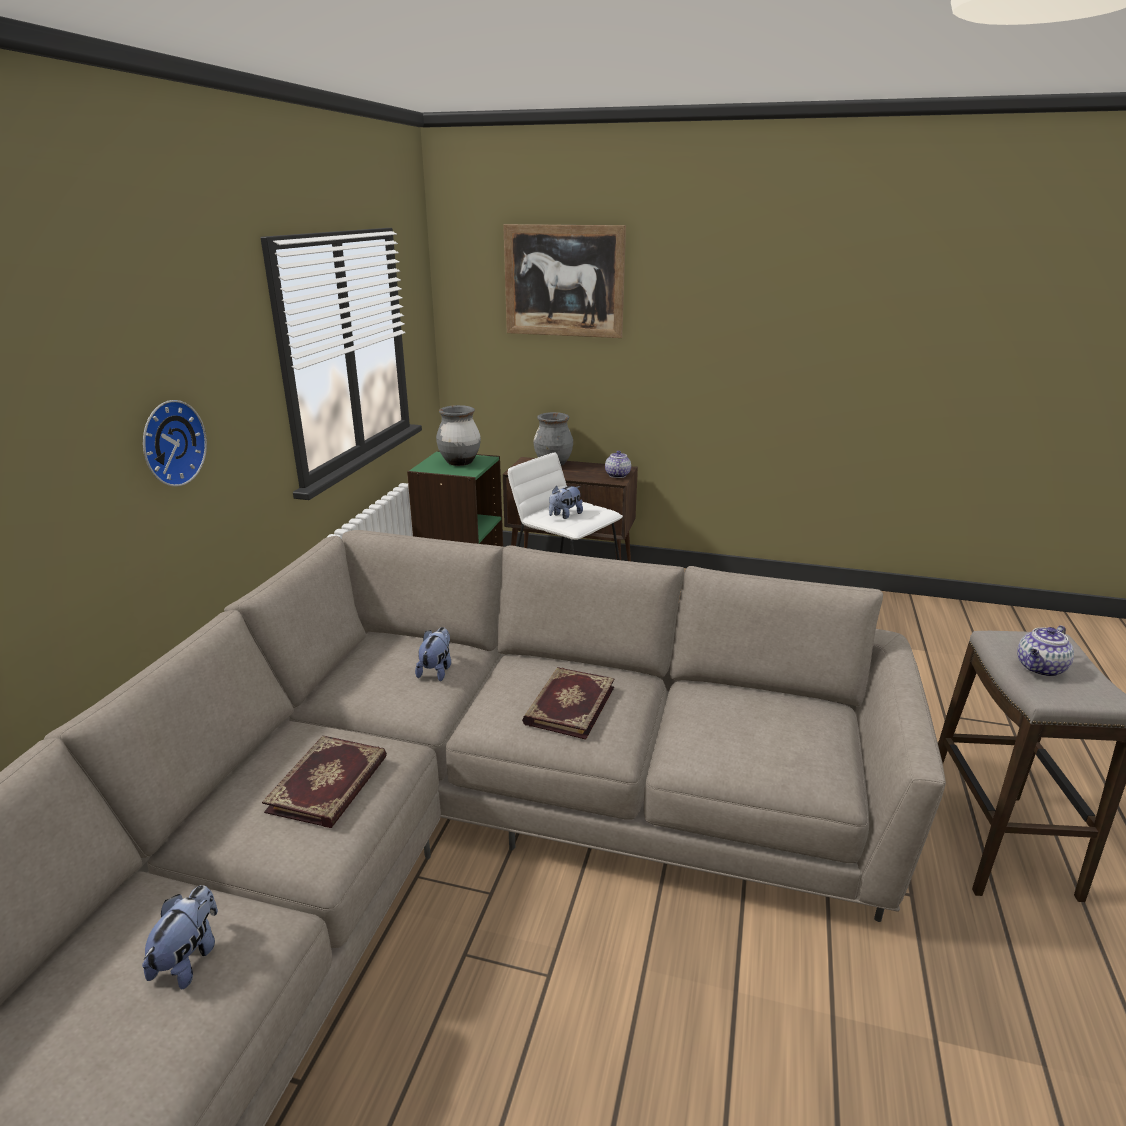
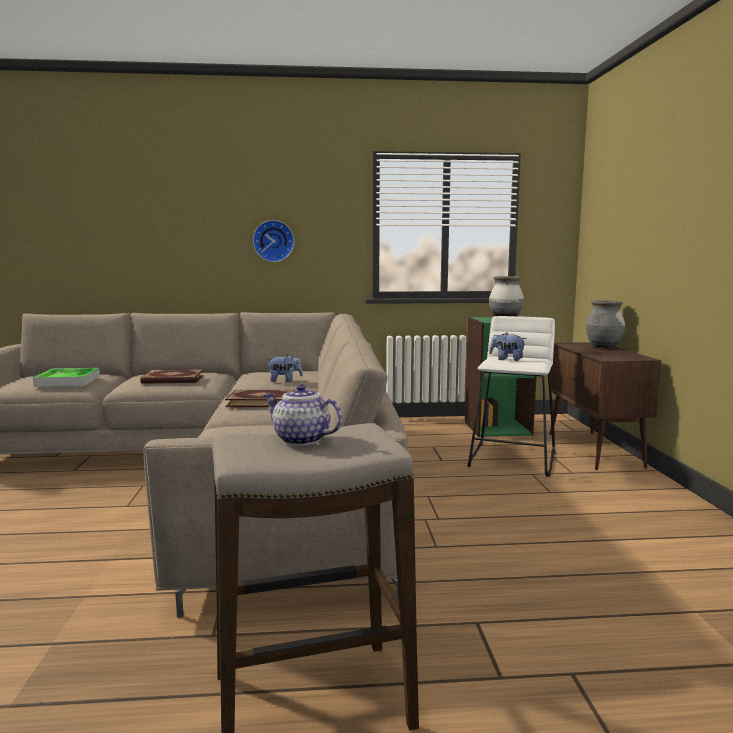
camera: 70 degrees right, 15 degrees down
(190, 957) = (68, 381): plush toy -> tray
(564, 281) = (637, 180): picture -> none
(617, 475) = (621, 358): teapot -> none

